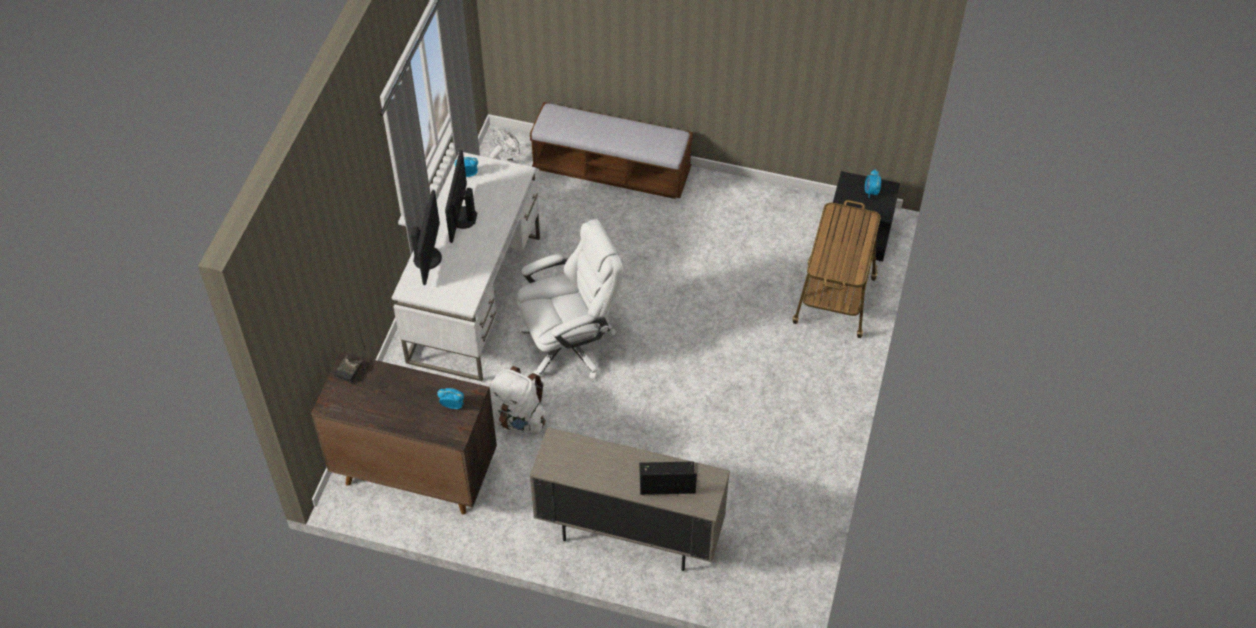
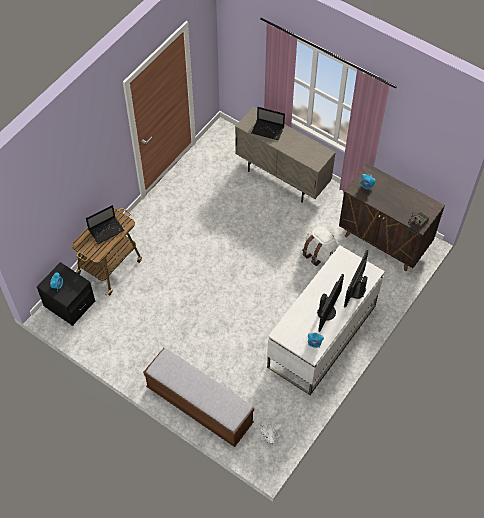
camera: 160 degrees left, 5 degrees up
(570, 344) = (274, 288): white office chair -> none
(841, 248) = (107, 230): none -> laptop

